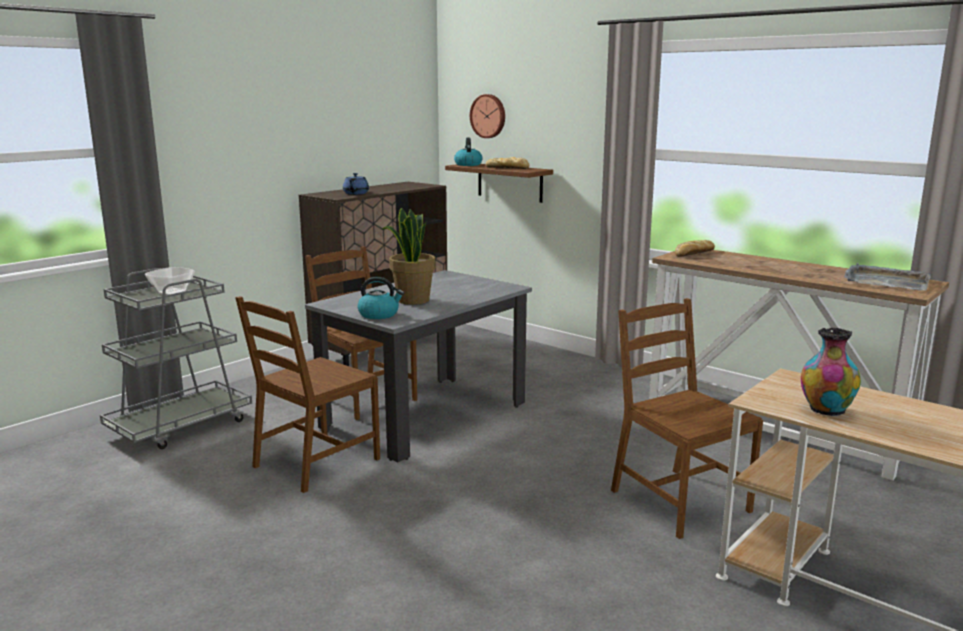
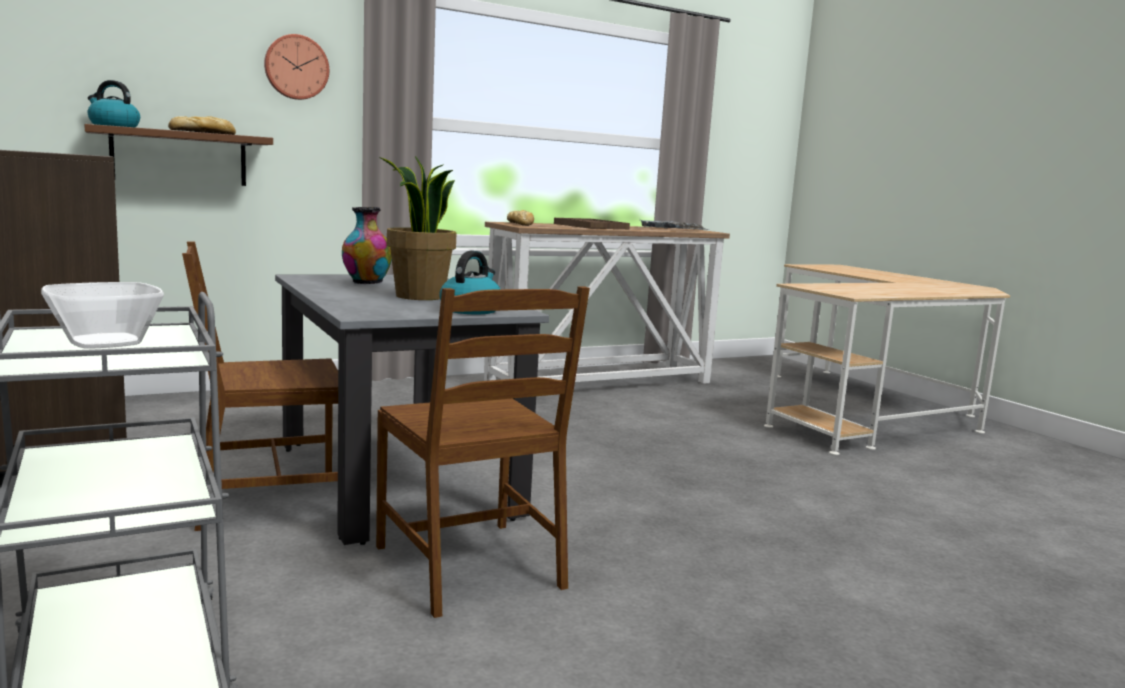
camera: 70 degrees left, 5 degrees down
(355, 193) = (70, 153): blue teapot -> none
(488, 116) = (127, 51): wall clock -> wall clock (296, 67)
(677, 501) = (706, 435): brown chair -> none
(767, 265) = (590, 226): none -> brown tray
(825, 410) = (872, 292): vase -> vase (366, 283)

